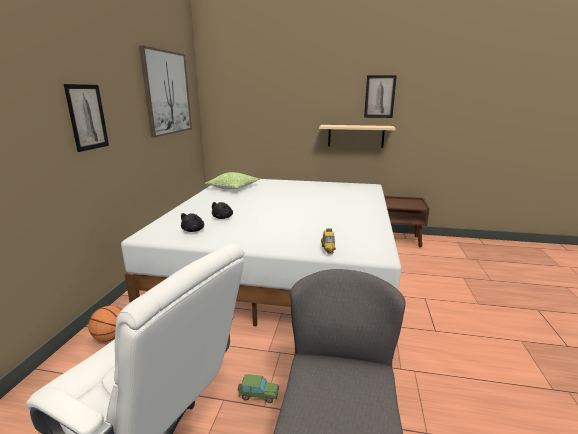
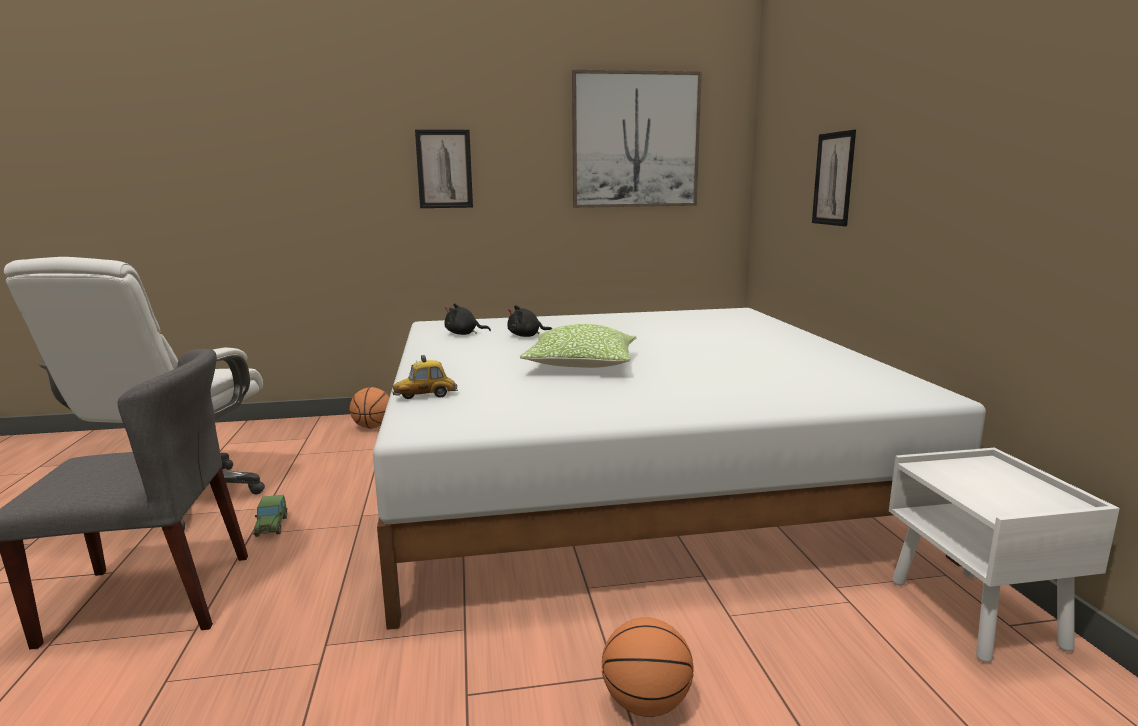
camera: 70 degrees right, 5 degrees down
(233, 188) = (688, 319): pillow -> pillow (581, 365)
(355, 136) = (958, 240): beige shelf -> none
(379, 96) = (1028, 111): picture -> picture (833, 179)
(400, 240) = (977, 614): brown nightstand -> white nightstand
(438, 296) = (646, 703): none -> basketball

